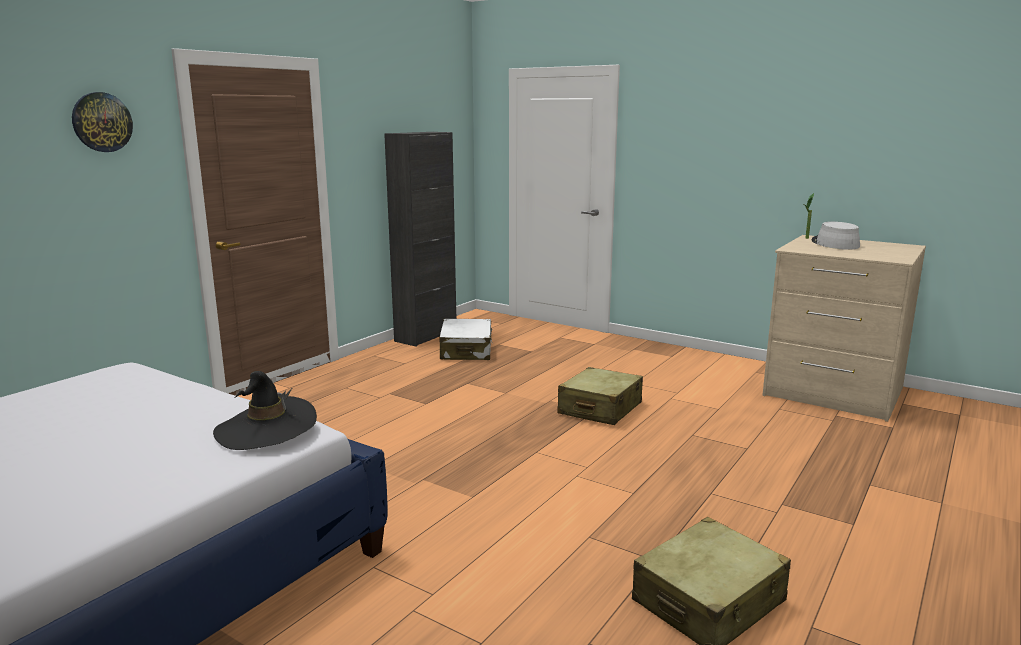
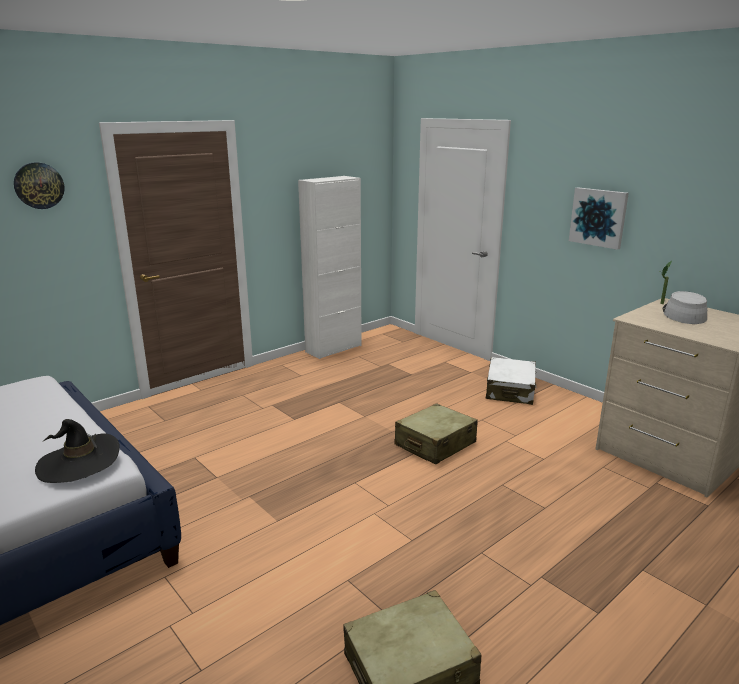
camera: 15 degrees right, 5 degrees up
(426, 336) = (333, 349): black cabinet -> white cabinet
(466, 350) = (357, 367): white suitcase -> white suitcase (510, 390)
(726, 159) = (598, 217): none -> picture

